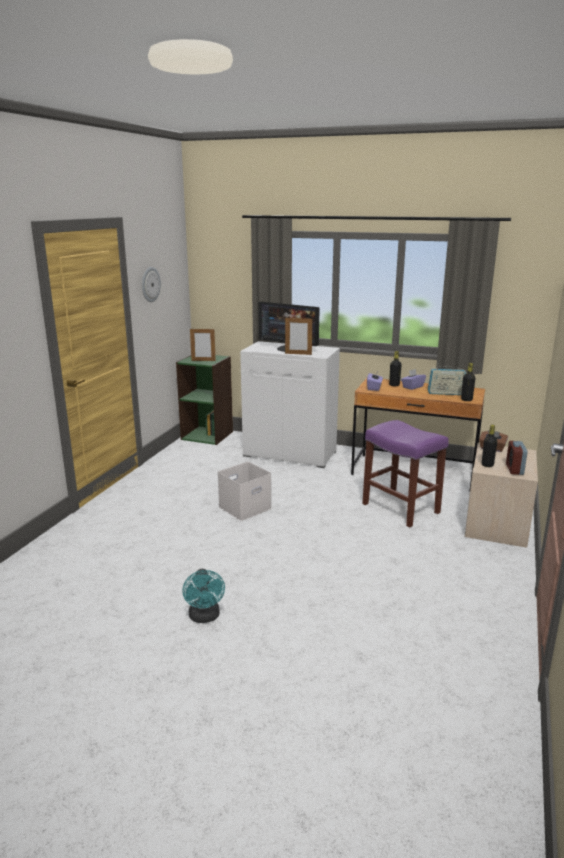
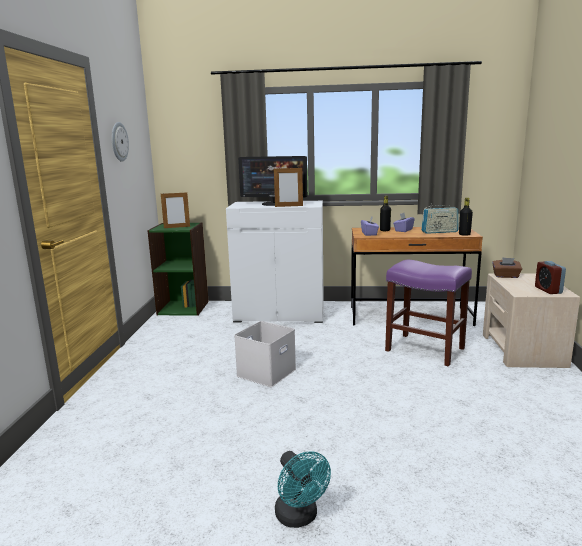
camera: 15 degrees left, 5 degrees down
(487, 465) = (519, 289): black bottle -> none

